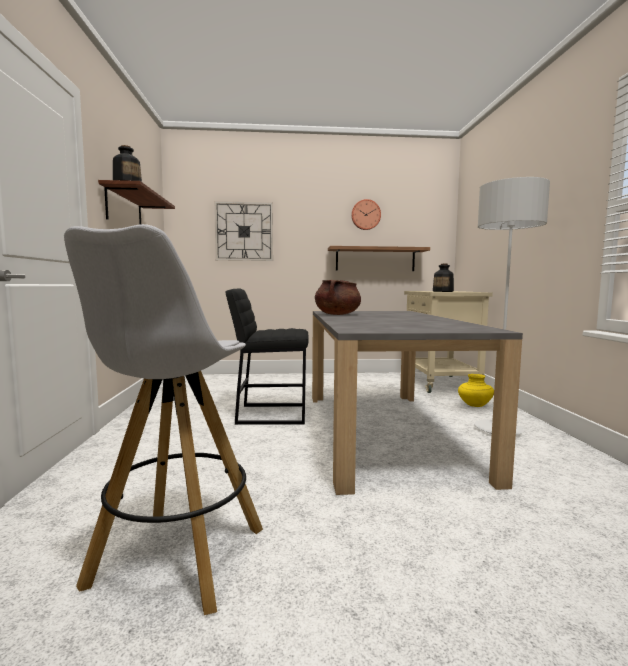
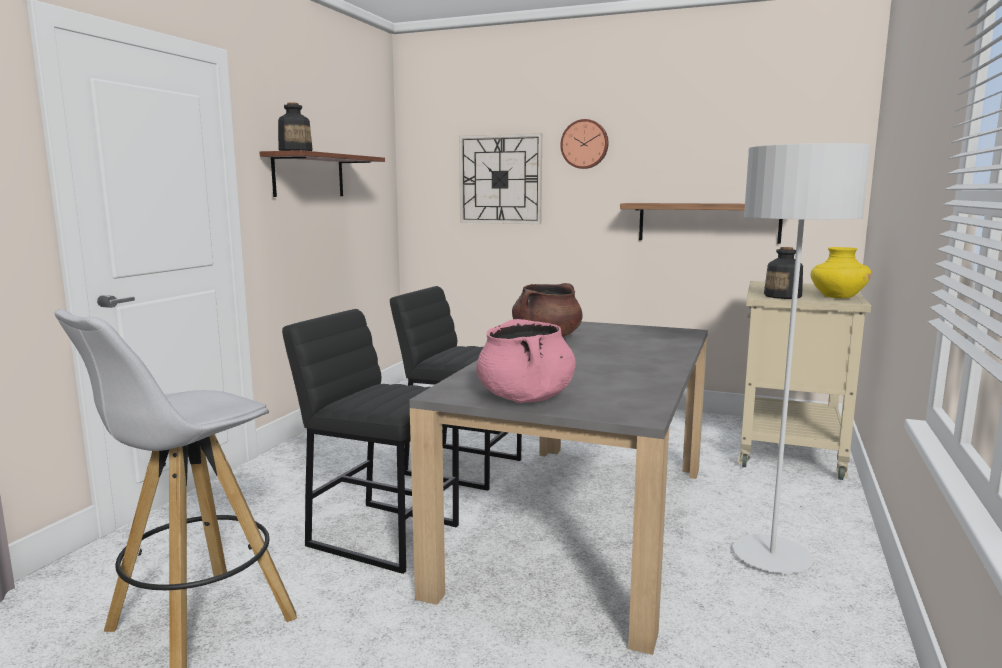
camera: 25 degrees right, 5 degrees up
(261, 461) = (380, 534): none -> black chair
(365, 215) = (693, 146): wall clock -> wall clock (585, 144)
(409, 329) = (525, 398): none -> pink cooking pot
(474, 405) = (795, 504): yellow vase -> yellow vase (837, 297)

